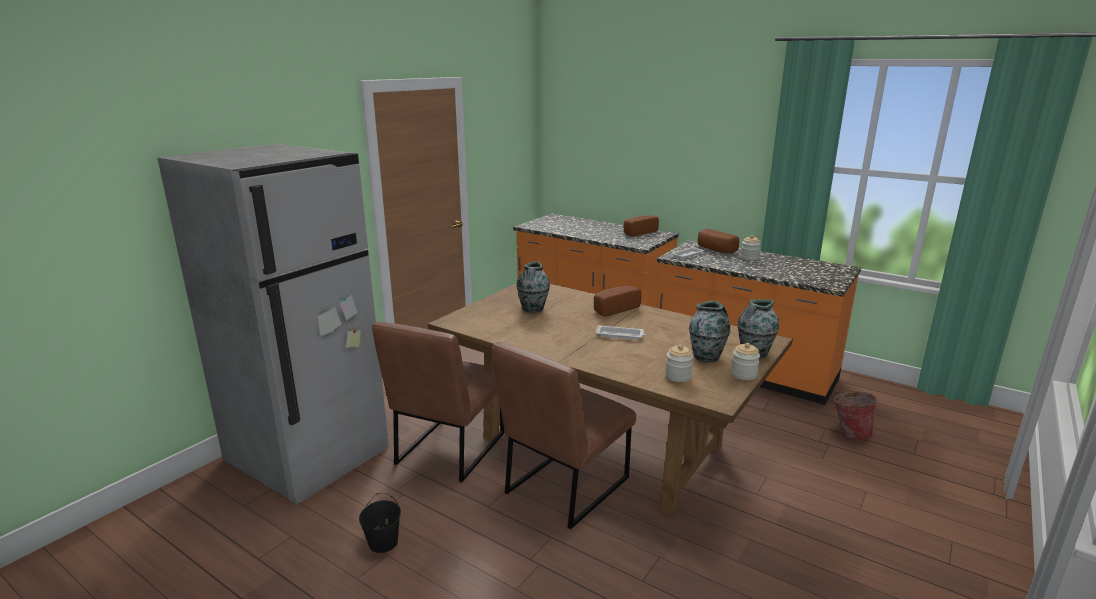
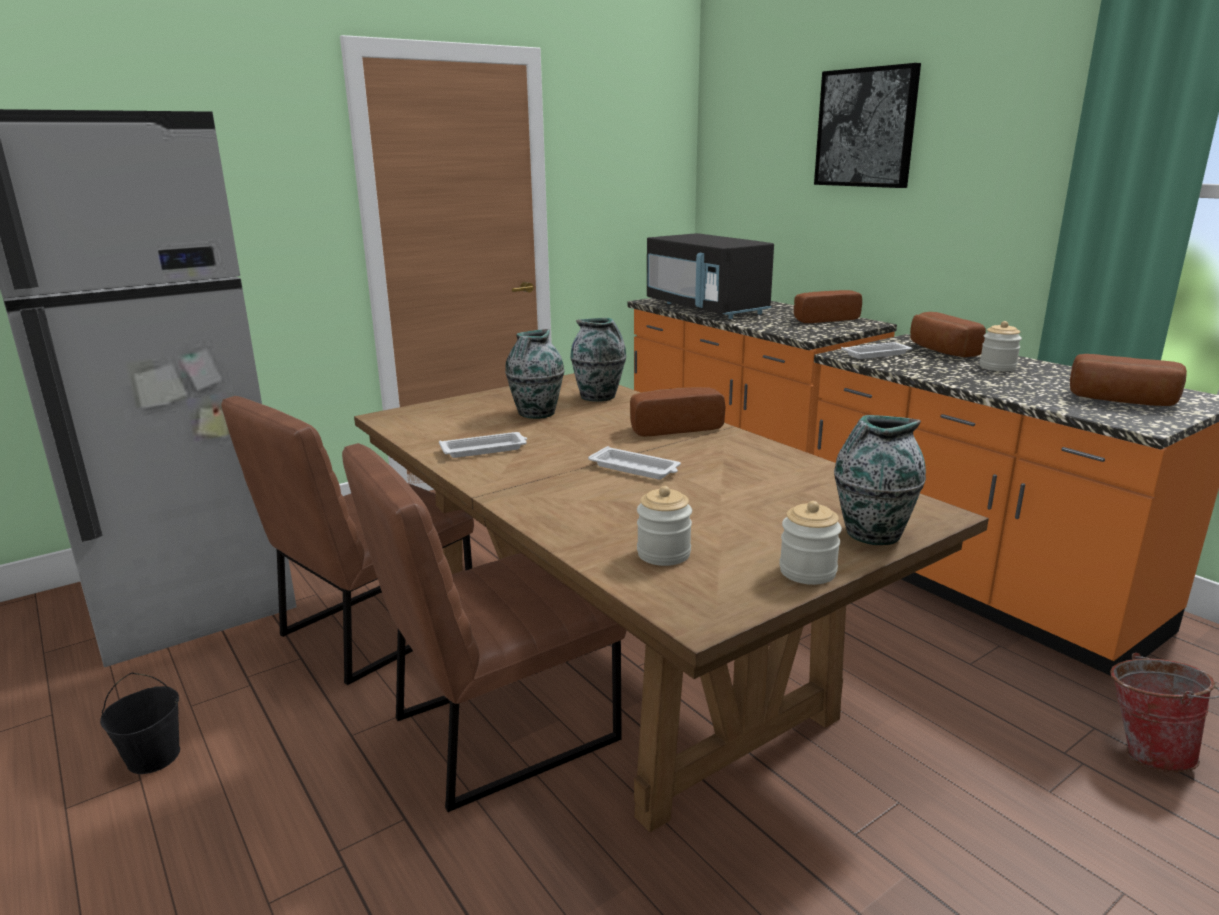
camera: 20 degrees right, 0 degrees up
(531, 335) = (485, 449): none -> white tray
(567, 229) = (706, 309): none -> black microwave
(653, 125) = (866, 128): none -> picture
(707, 357) = (762, 527): vase -> vase (599, 397)
(815, 273) = (1122, 401): none -> bread

